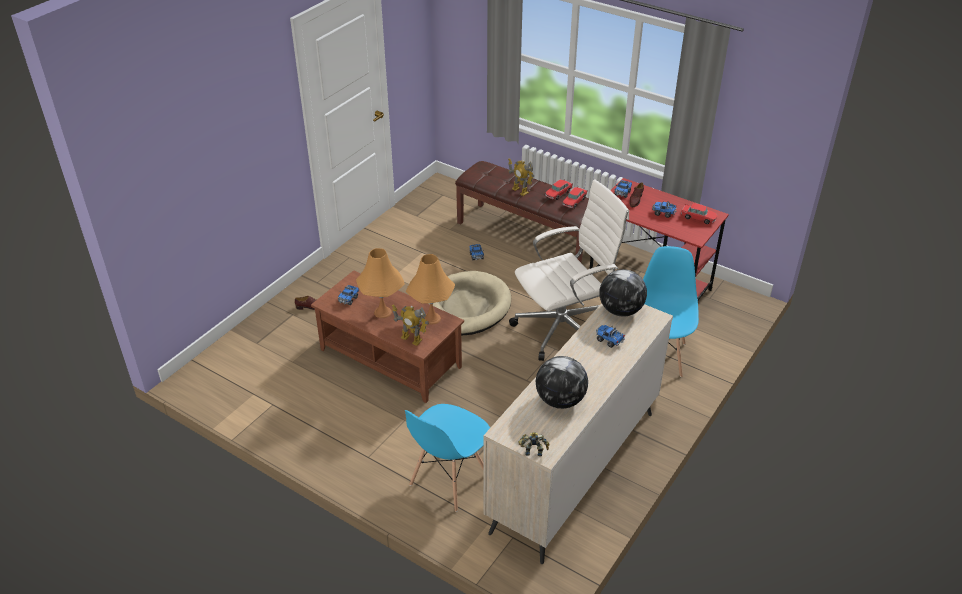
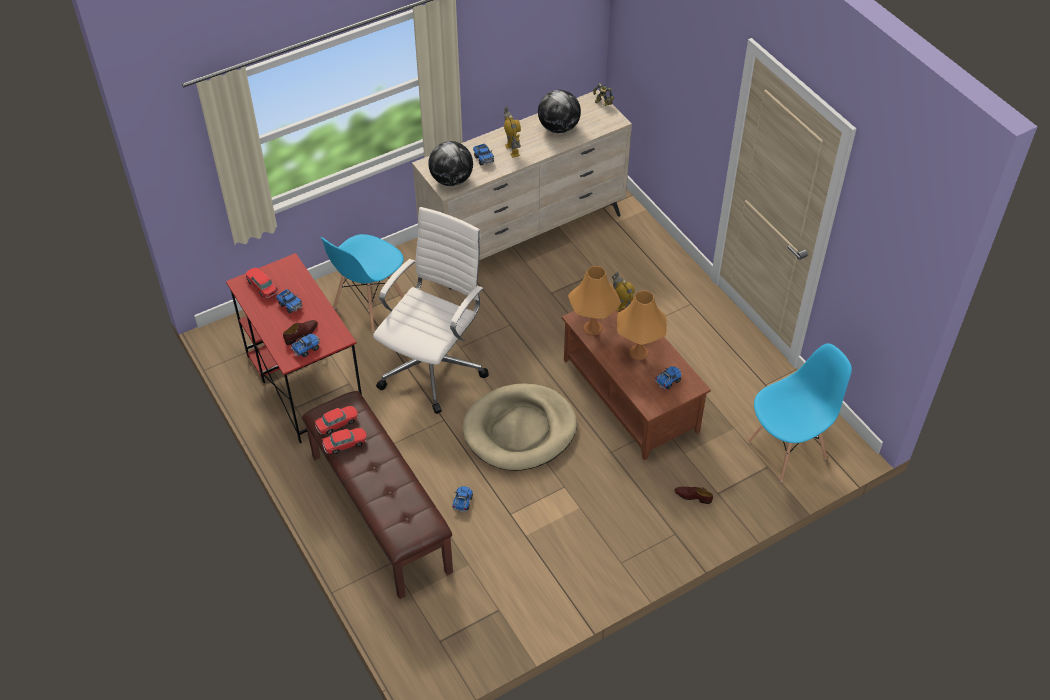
camera: 155 degrees left, 10 degrees up
(448, 480) = (630, 262): blue chair -> blue chair (787, 449)
(520, 191) = (387, 467): toy robot -> toy robot (512, 150)
(564, 328) = (434, 366): white office chair -> white office chair turned 120 degrees clockwise

